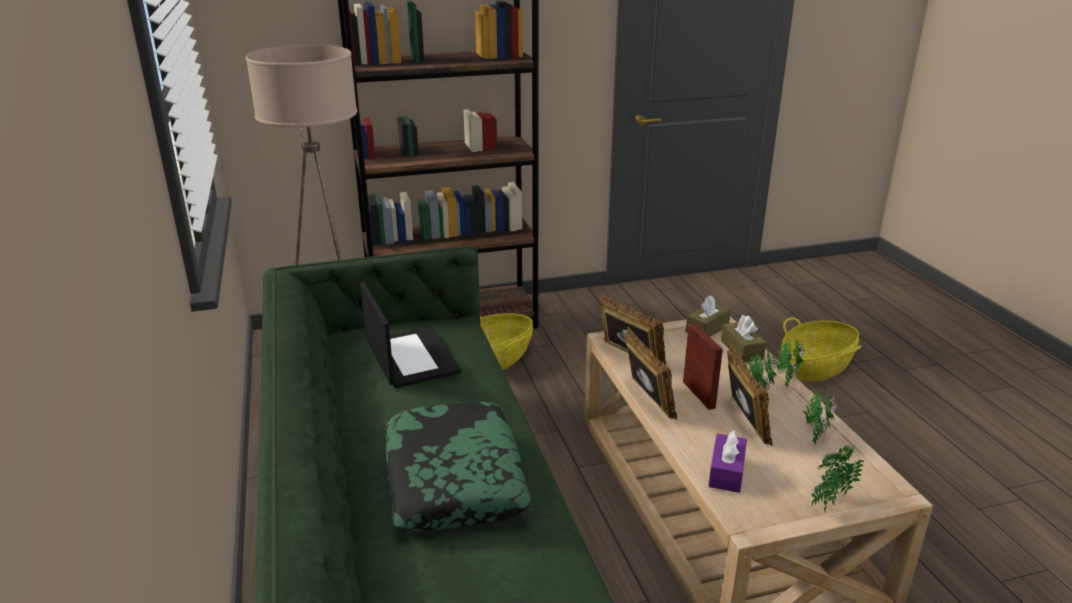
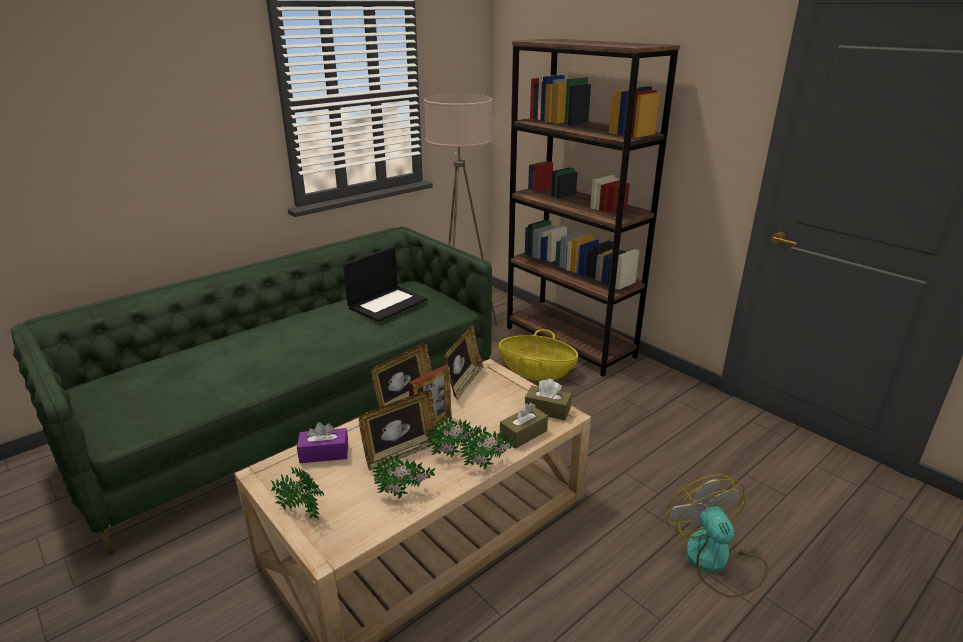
camera: 65 degrees right, 0 degrees up
(453, 478) = (265, 348): pillow -> none
(815, 367) = (715, 561): basket -> fan

